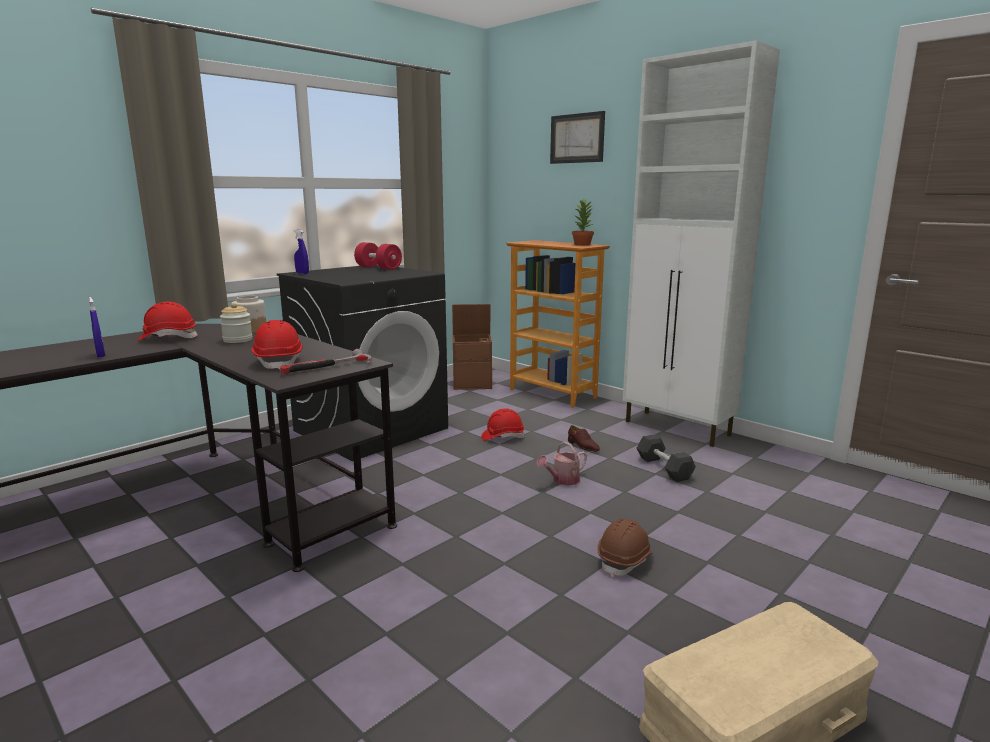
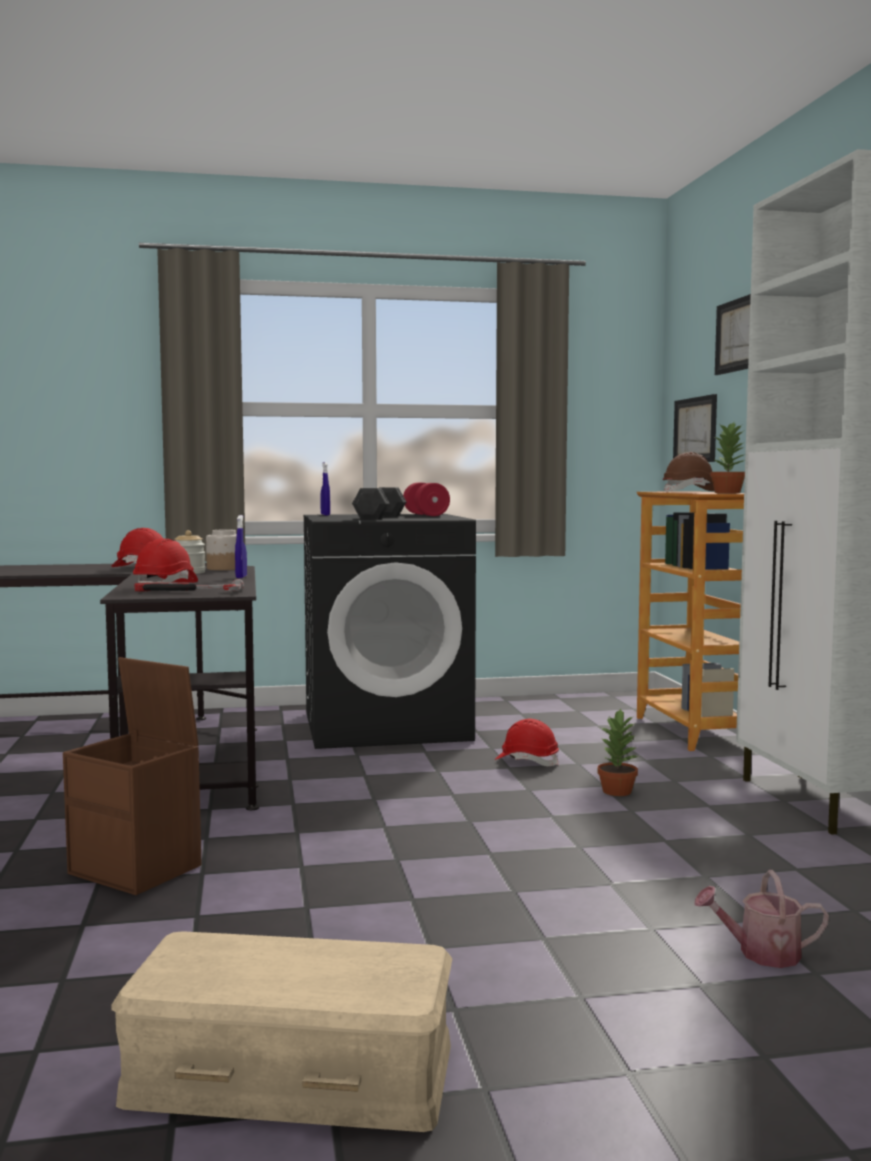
camera: 35 degrees right, 10 degrees down
(100, 355) = (61, 572): blue spray bottle -> blue spray bottle (241, 577)
(473, 384) = (596, 704): brown storage box -> brown storage box (138, 869)
(527, 198) = (695, 430): none -> picture
(562, 480) = (517, 817): watering can -> watering can (761, 953)
(582, 446) = (618, 791): brown shoe -> potted plant
(625, 560) = (439, 904): brown hard hat -> brown hard hat (691, 492)
(664, 468) = (691, 838): grey dumbbell -> grey dumbbell (380, 517)

